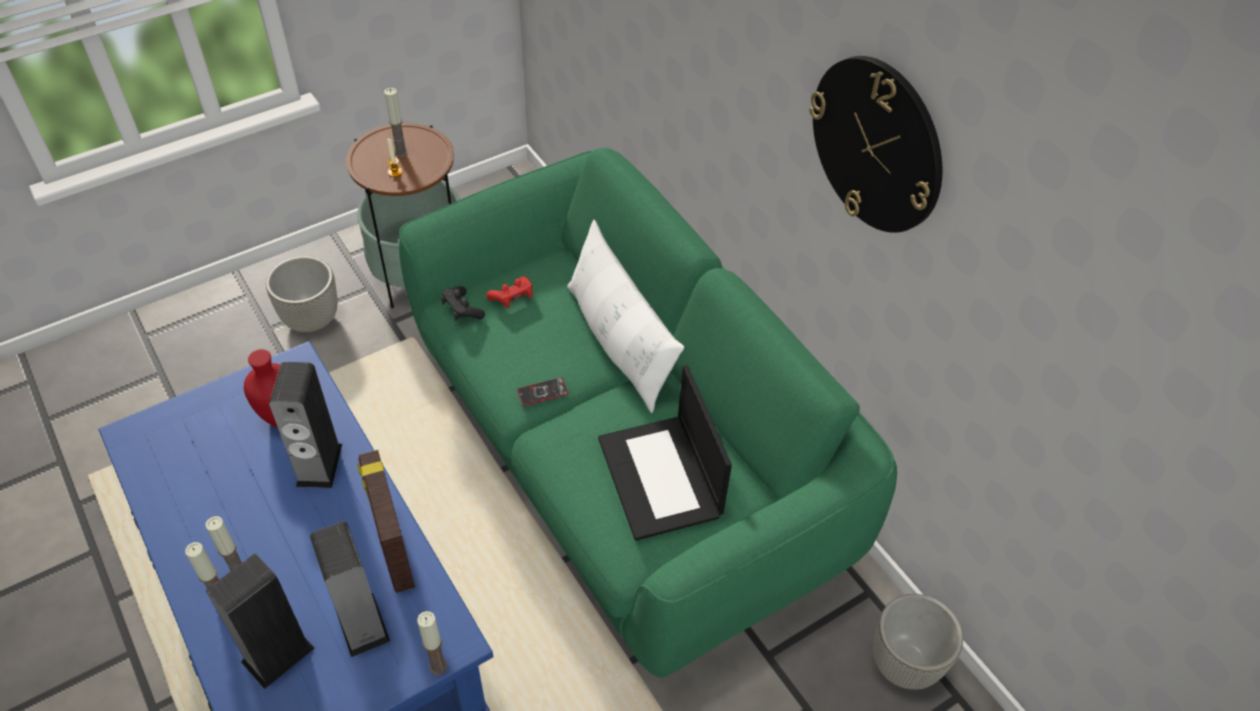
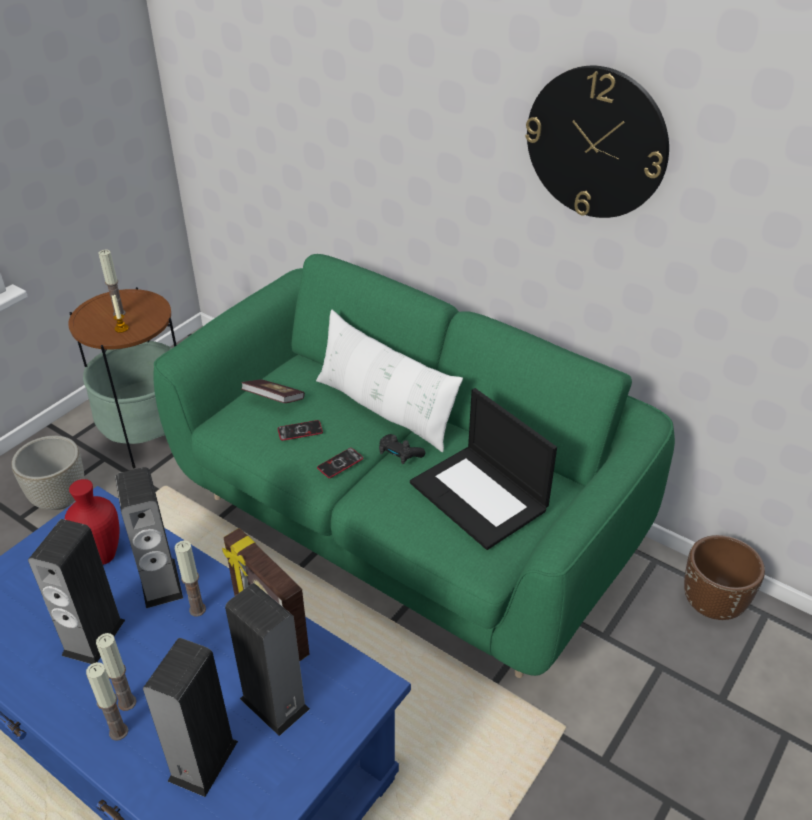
camera: 20 degrees left, 10 degrees down
(240, 499) = (94, 637): none -> speaker
(438, 666) = (367, 713): candle -> candle (197, 609)
(462, 310) = (233, 421): black game controller -> black game controller (399, 455)
(512, 297) = (274, 400): red game controller -> book
(520, 342) = (300, 431): none -> phone
(905, 664) = (713, 604): grey planter -> brown planter

